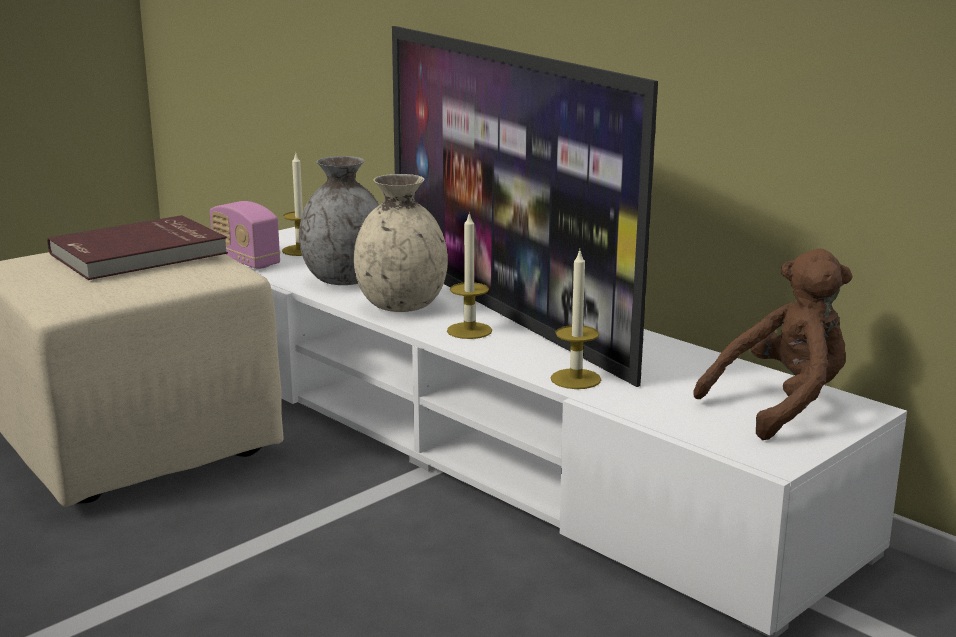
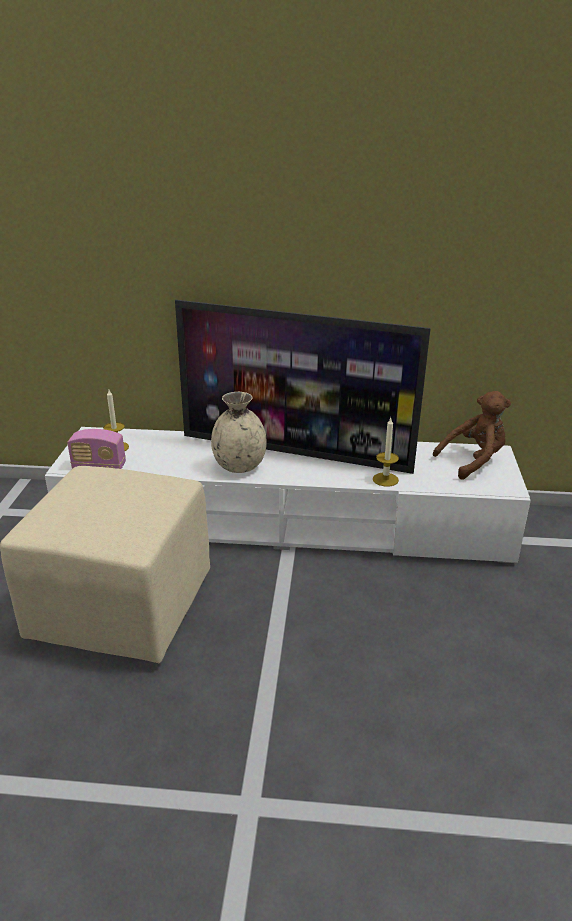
camera: 40 degrees left, 10 degrees up
(139, 254) = (110, 492): red book -> none
(345, 280) = (180, 460): grey vase -> none
(469, 330) = (297, 470): candle -> none
(781, 406) = (473, 461): brown plush toy -> brown plush toy turned 45 degrees clockwise

